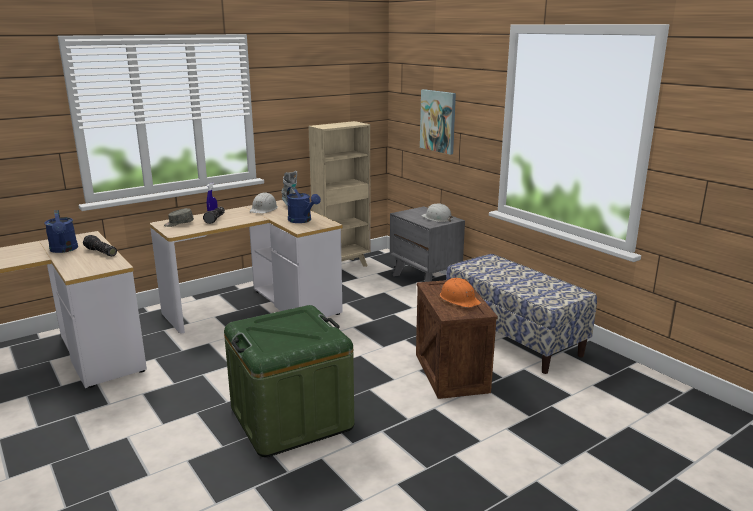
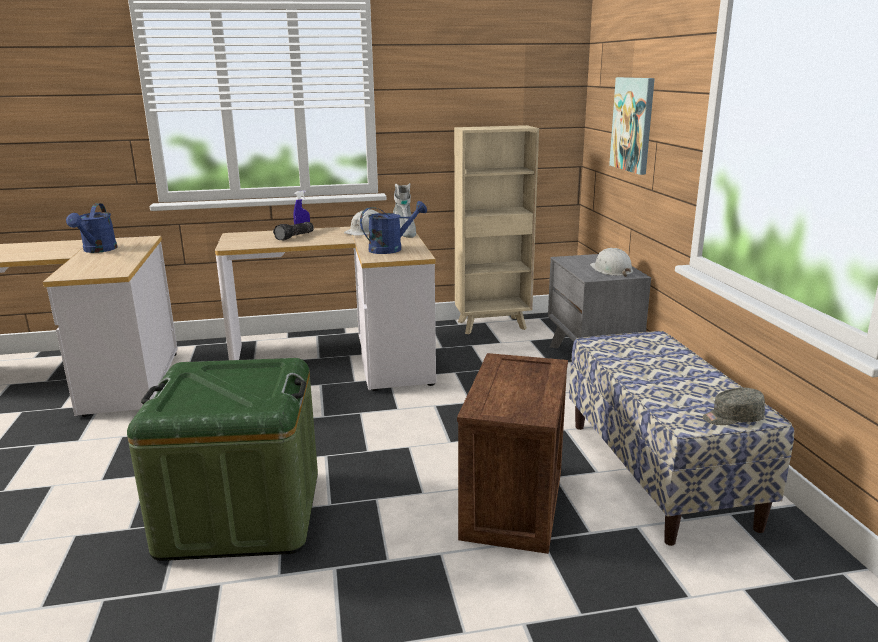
camera: 25 degrees right, 0 degrees up
(100, 252) = (124, 257): flashlight -> none
(179, 223) = (249, 237): grey cap -> grey cap (732, 418)
(302, 221) = (391, 249): blue watering can -> blue watering can turned 105 degrees counterclockwise
(459, 299) = (522, 388): orange hard hat -> none

